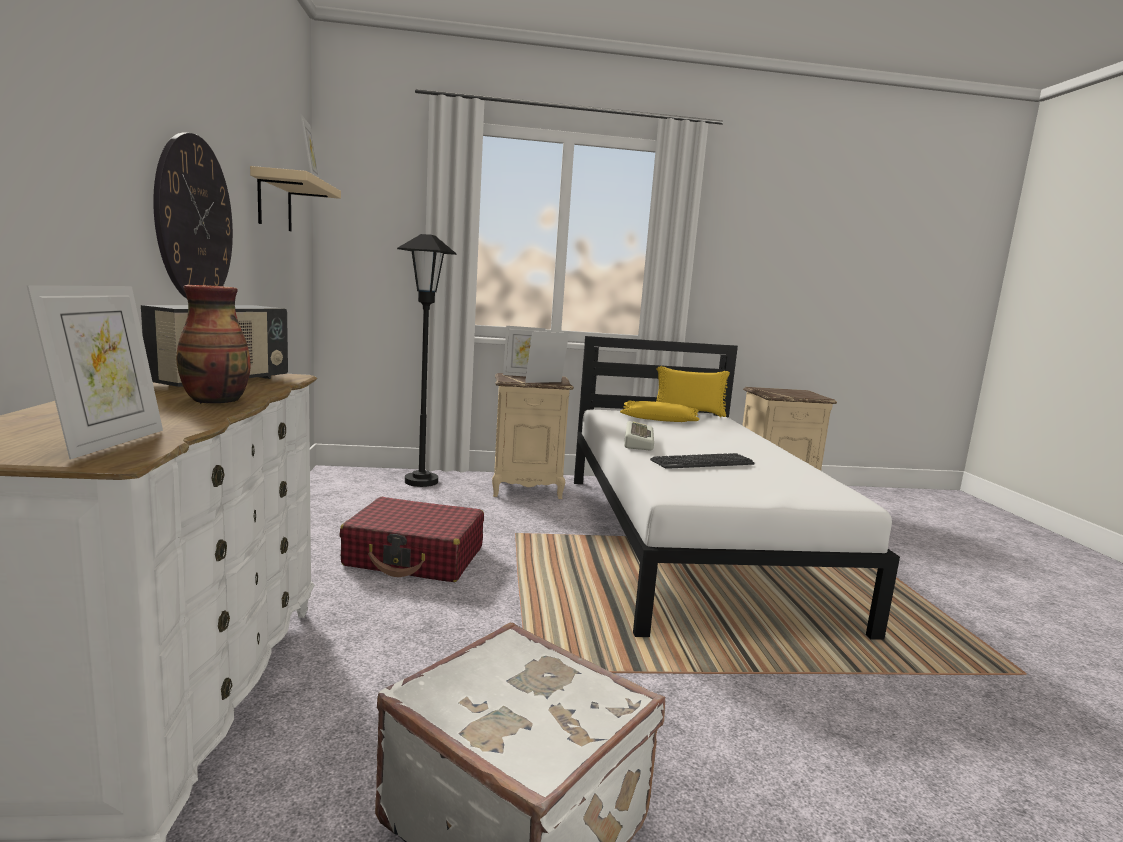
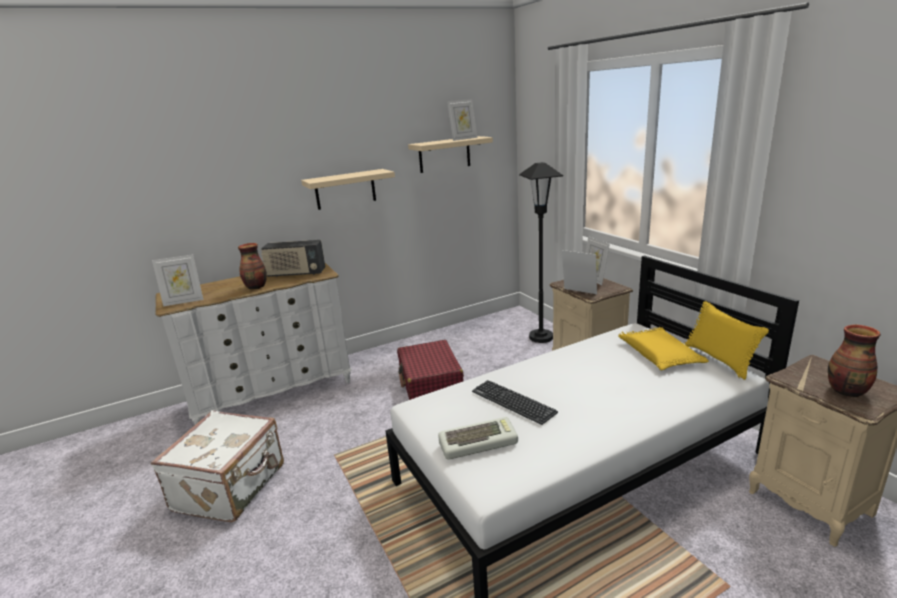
camera: 70 degrees right, 10 degrees up
(195, 220) = (345, 189): wall clock -> beige shelf
(637, 441) = (543, 365): keyboard -> keyboard (478, 442)
(800, 394) = (847, 391): none -> vase

